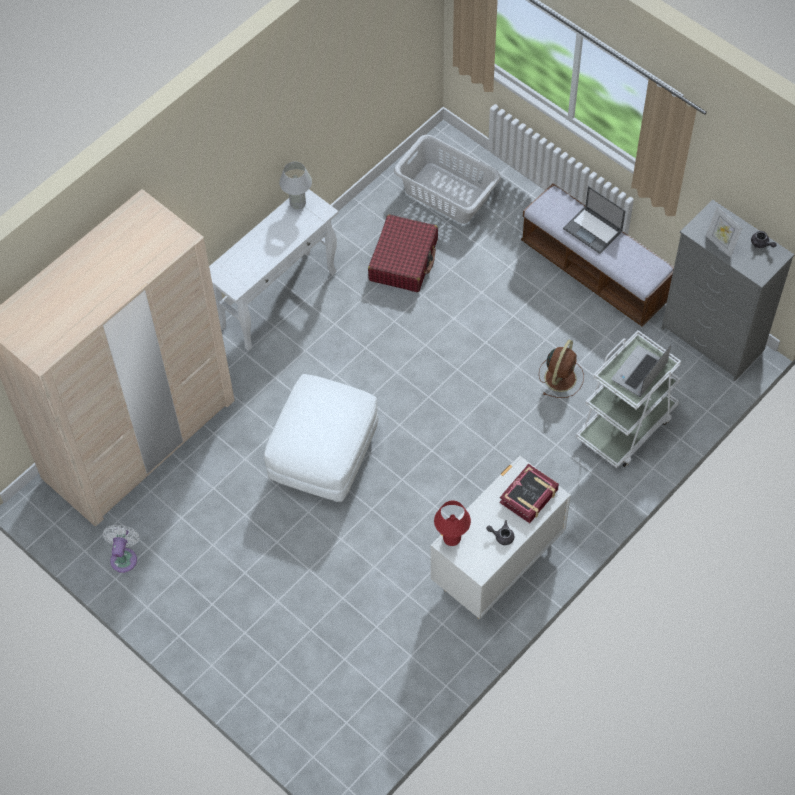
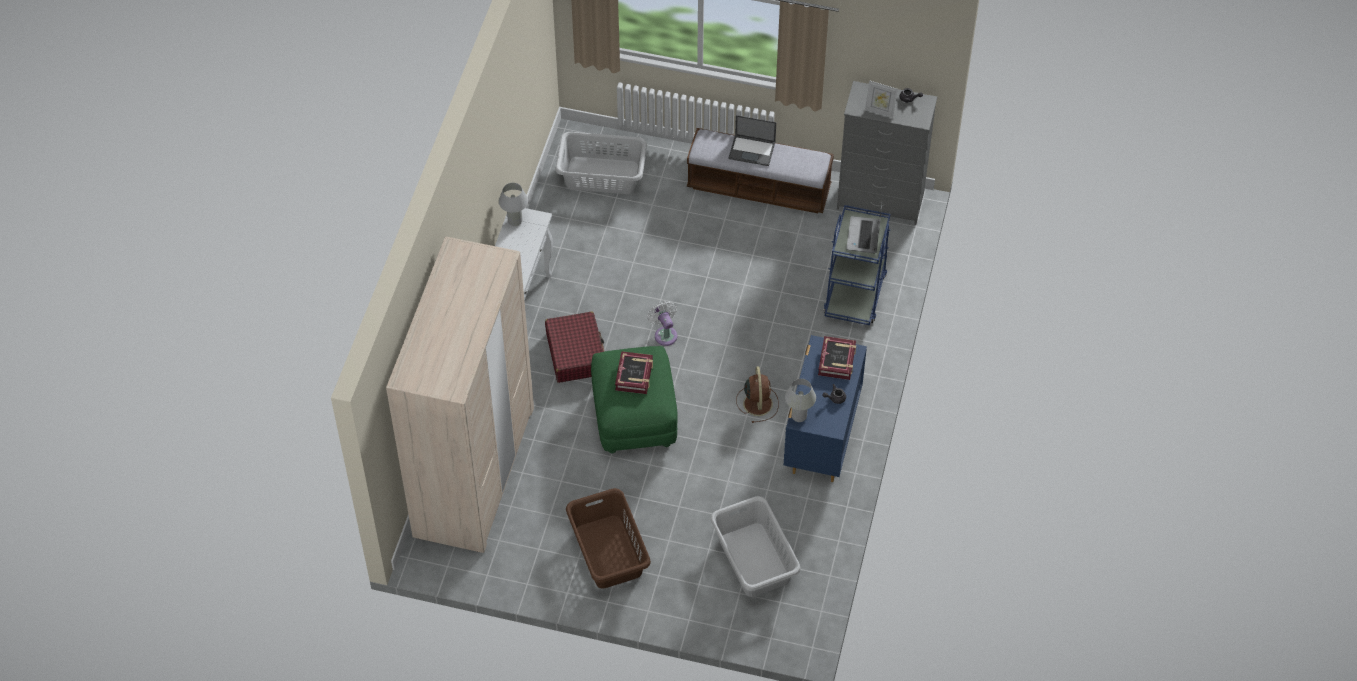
camera: 30 degrees left, 5 degrees down
(124, 557) = (523, 565): white fan -> white fan (665, 334)
(213, 583) = (609, 551): none -> brown laundry basket
(324, 455) = (634, 417): white ottoman -> green ottoman
(325, 415) = (634, 376): none -> book
(347, 664) = (753, 560): none -> grey laundry basket
(403, 260) = (600, 242): red suitcase -> red suitcase (576, 353)
(452, 538) = (799, 416): red table lamp -> white table lamp
(496, 566) = (821, 438): white dresser -> blue dresser
(561, 377) = (782, 278): brown fan -> brown fan (757, 402)
(625, 426) = (855, 293): white cart -> blue cart

